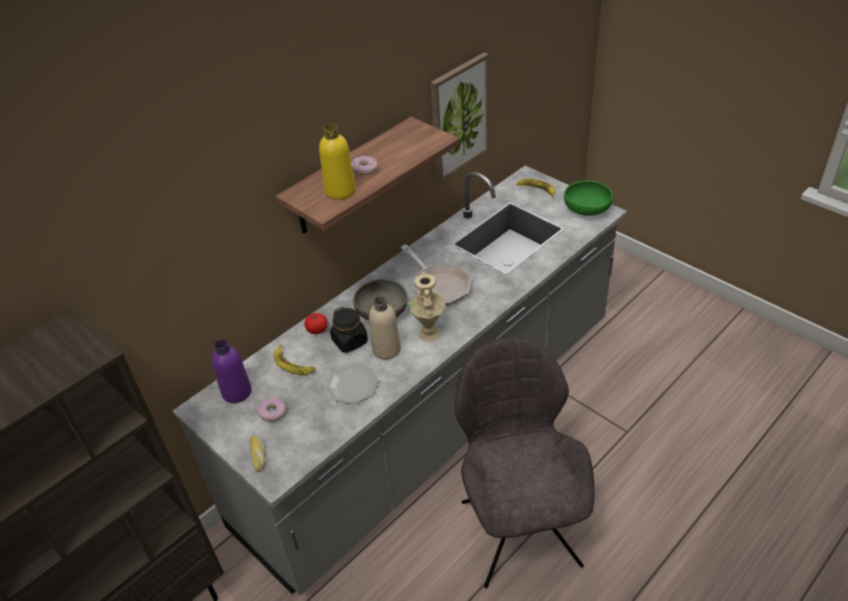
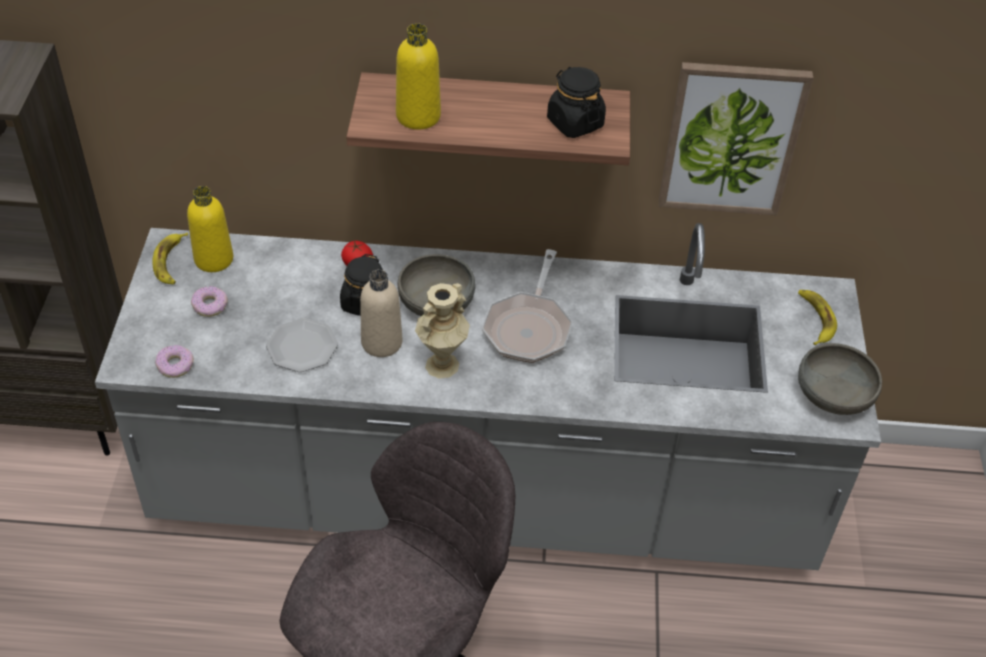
camera: 45 degrees right, 5 degrees up
(237, 392) = (214, 259): purple bottle -> yellow bottle
(258, 455) = (146, 332): bread -> none
(293, 364) = (291, 278): banana -> banana (171, 262)
(364, 169) = (479, 112): donut -> donut (175, 365)
(413, 143) = (574, 123): none -> black jar
(586, 209) = (833, 395): green bowl -> grey bowl

